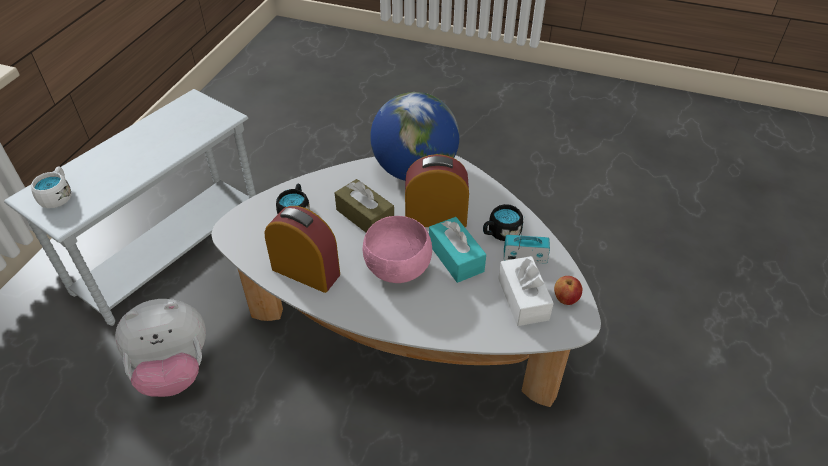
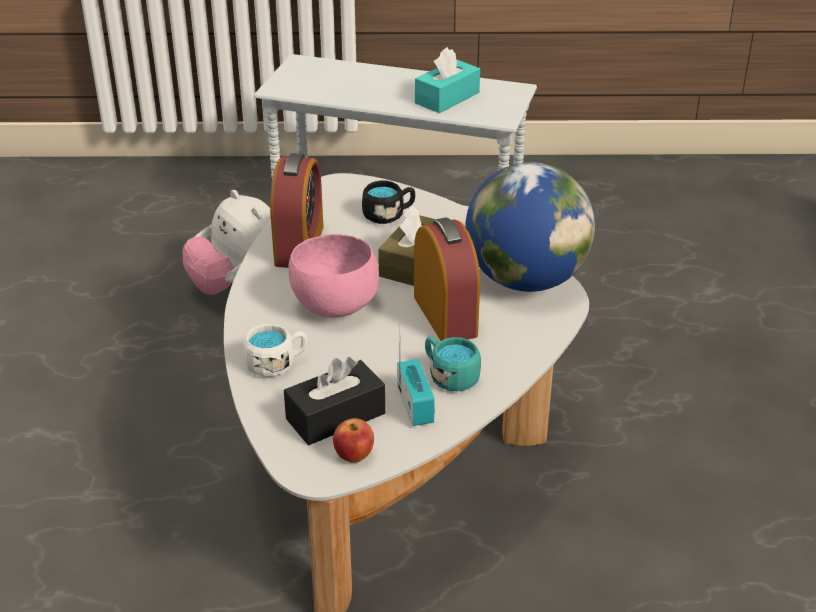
camera: 70 degrees right, 10 degrees down
(58, 196) = (310, 74): white mug -> white mug (276, 364)
(456, 257) = (380, 346): turquoise tissue box -> turquoise tissue box (447, 98)
(500, 233) = (449, 376): black mug -> turquoise mug
(523, 299) = (335, 416): white tissue box -> black tissue box

